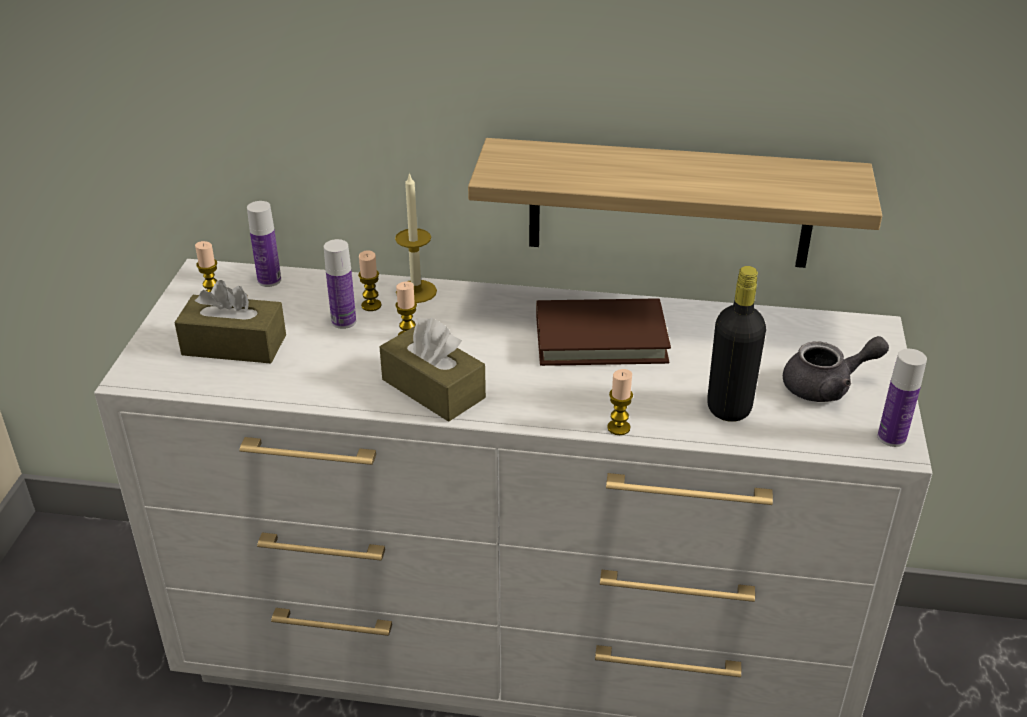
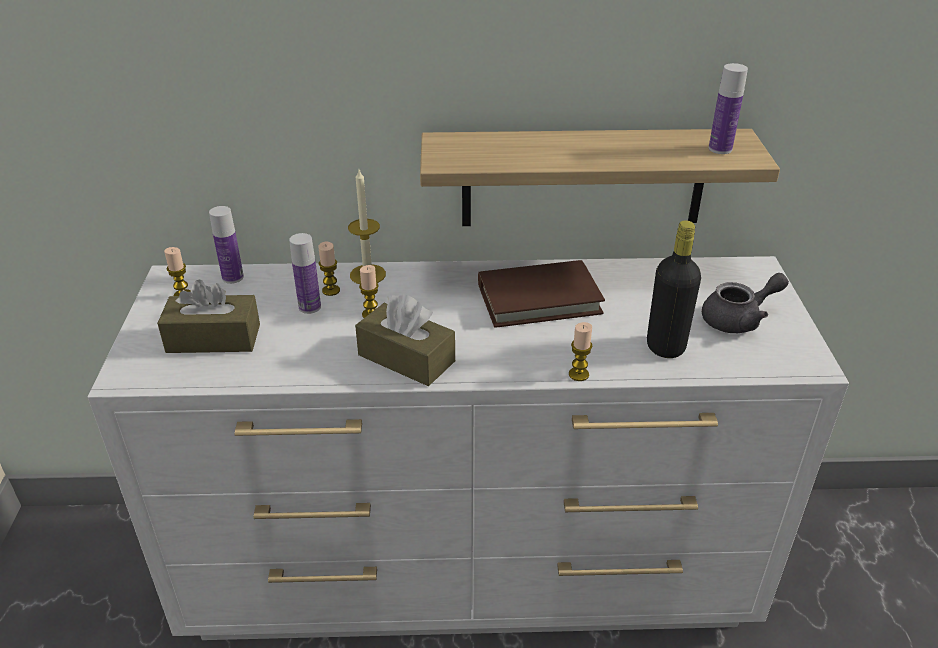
camera: 10 degrees left, 0 degrees up
(891, 437) = (806, 356): bottle -> bottle (720, 149)

